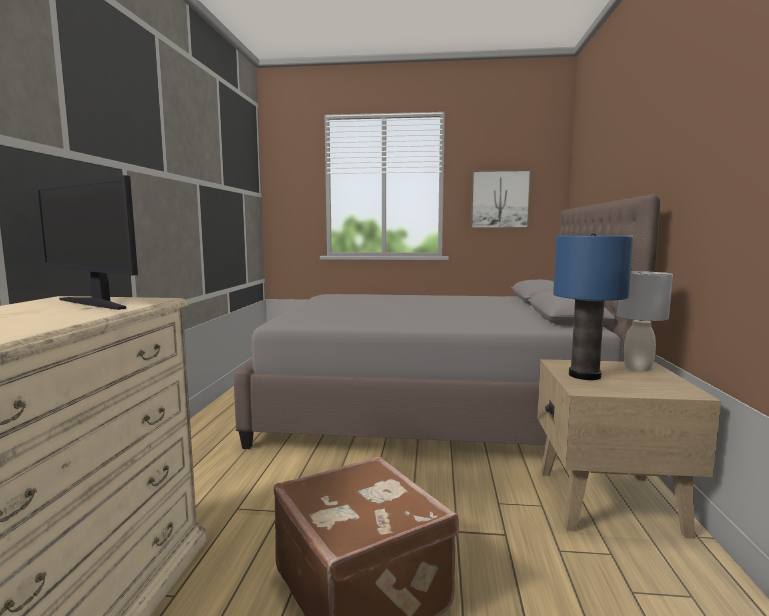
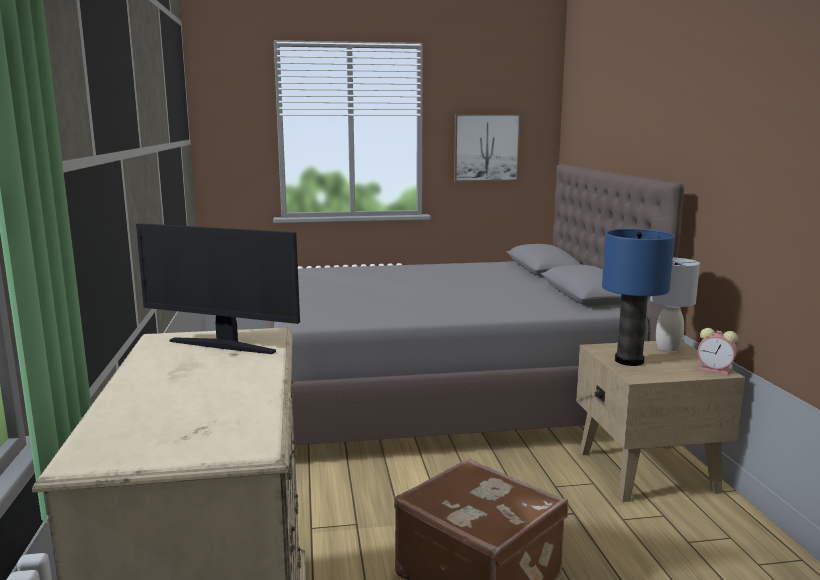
camera: 15 degrees left, 5 degrees up
(685, 391) = (716, 370): none -> alarm clock

